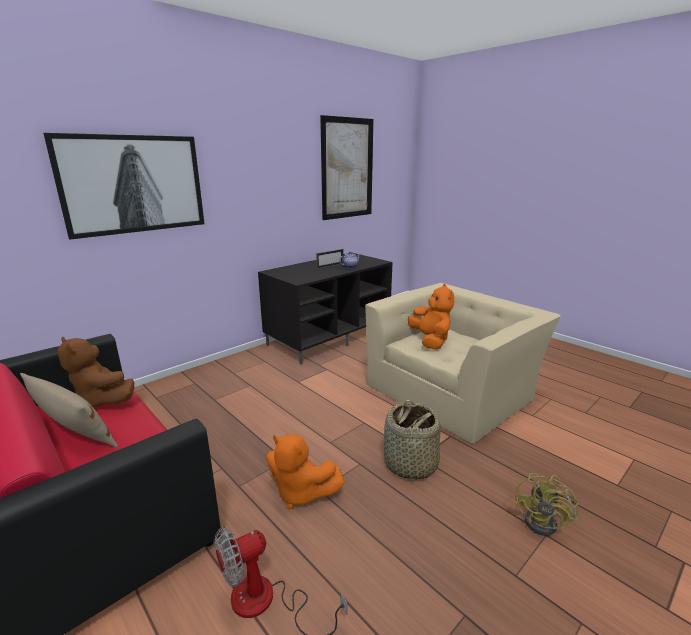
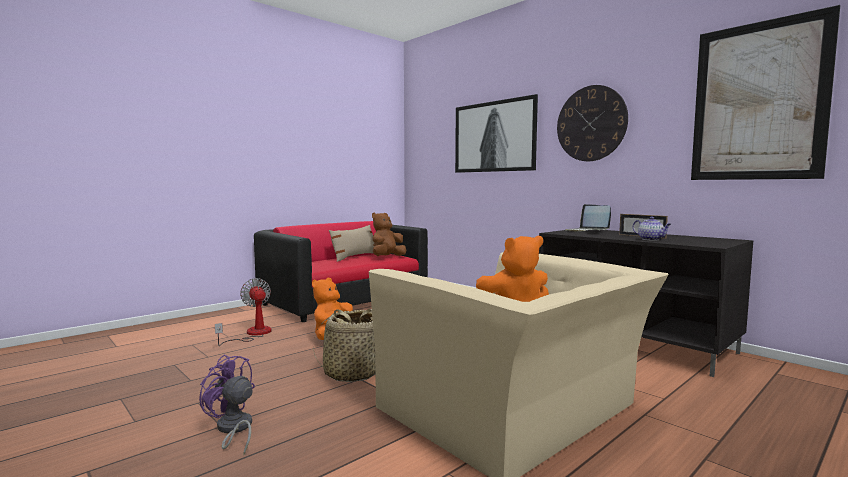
camera: 90 degrees right, 15 degrees down
(253, 175) = (591, 123): none -> wall clock
(289, 272) = (587, 231): none -> laptop
(546, 523) = (233, 429): yellow fan -> purple fan

